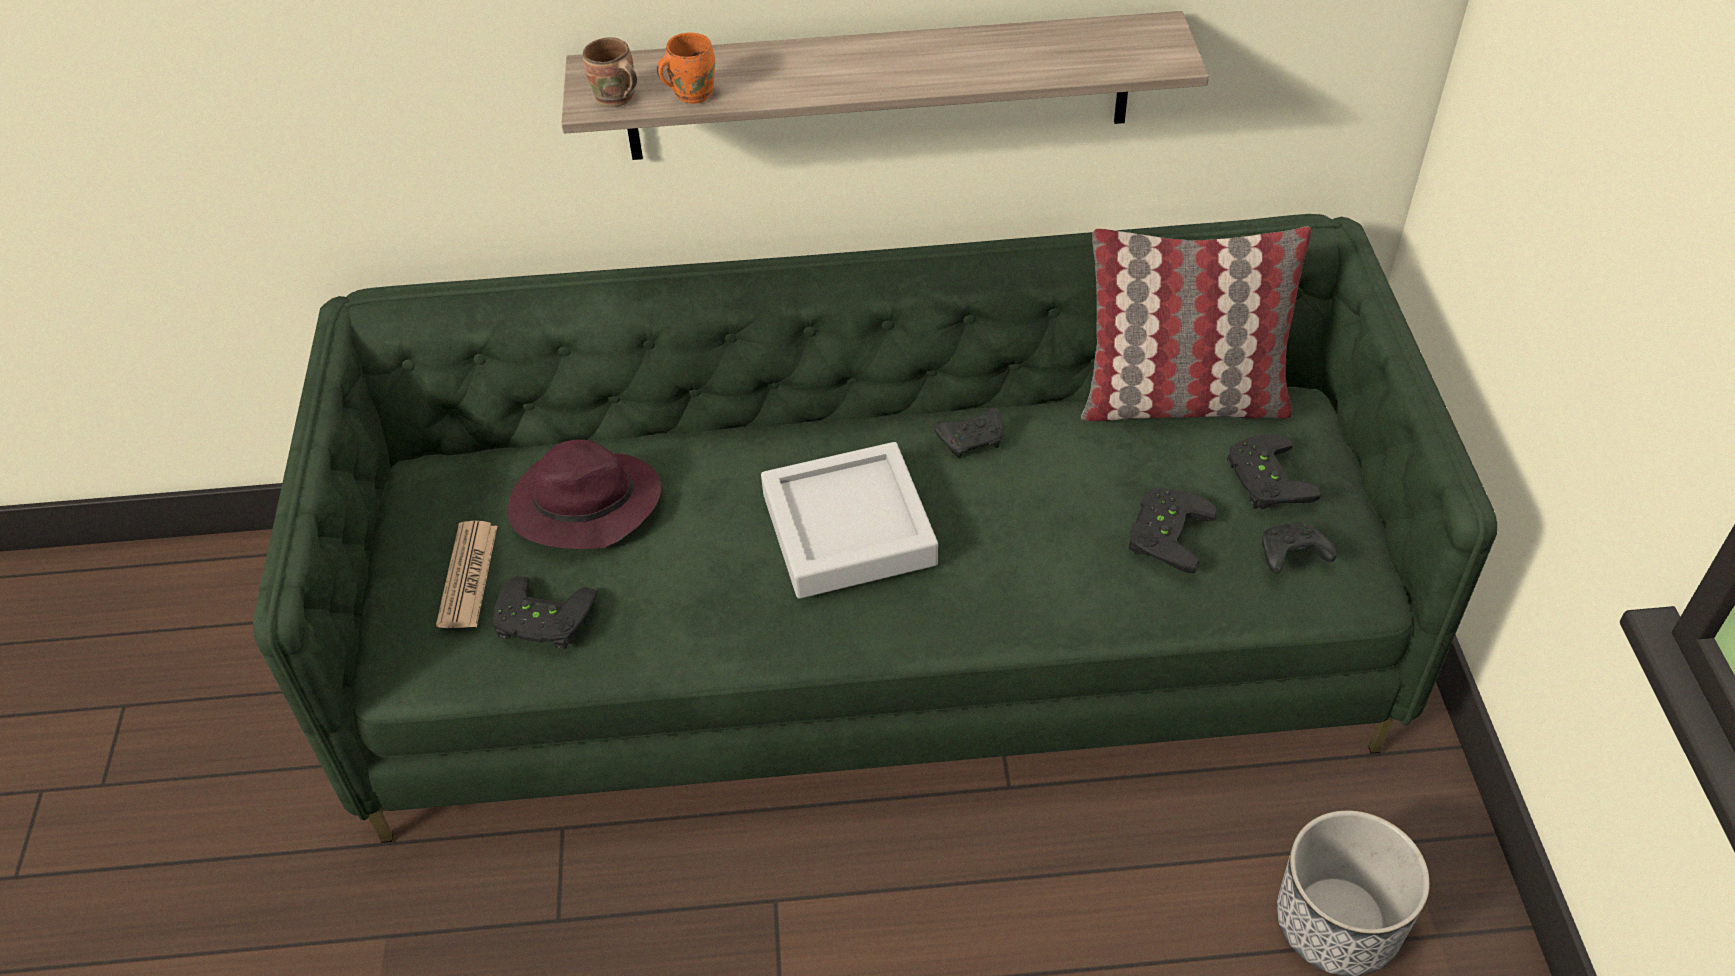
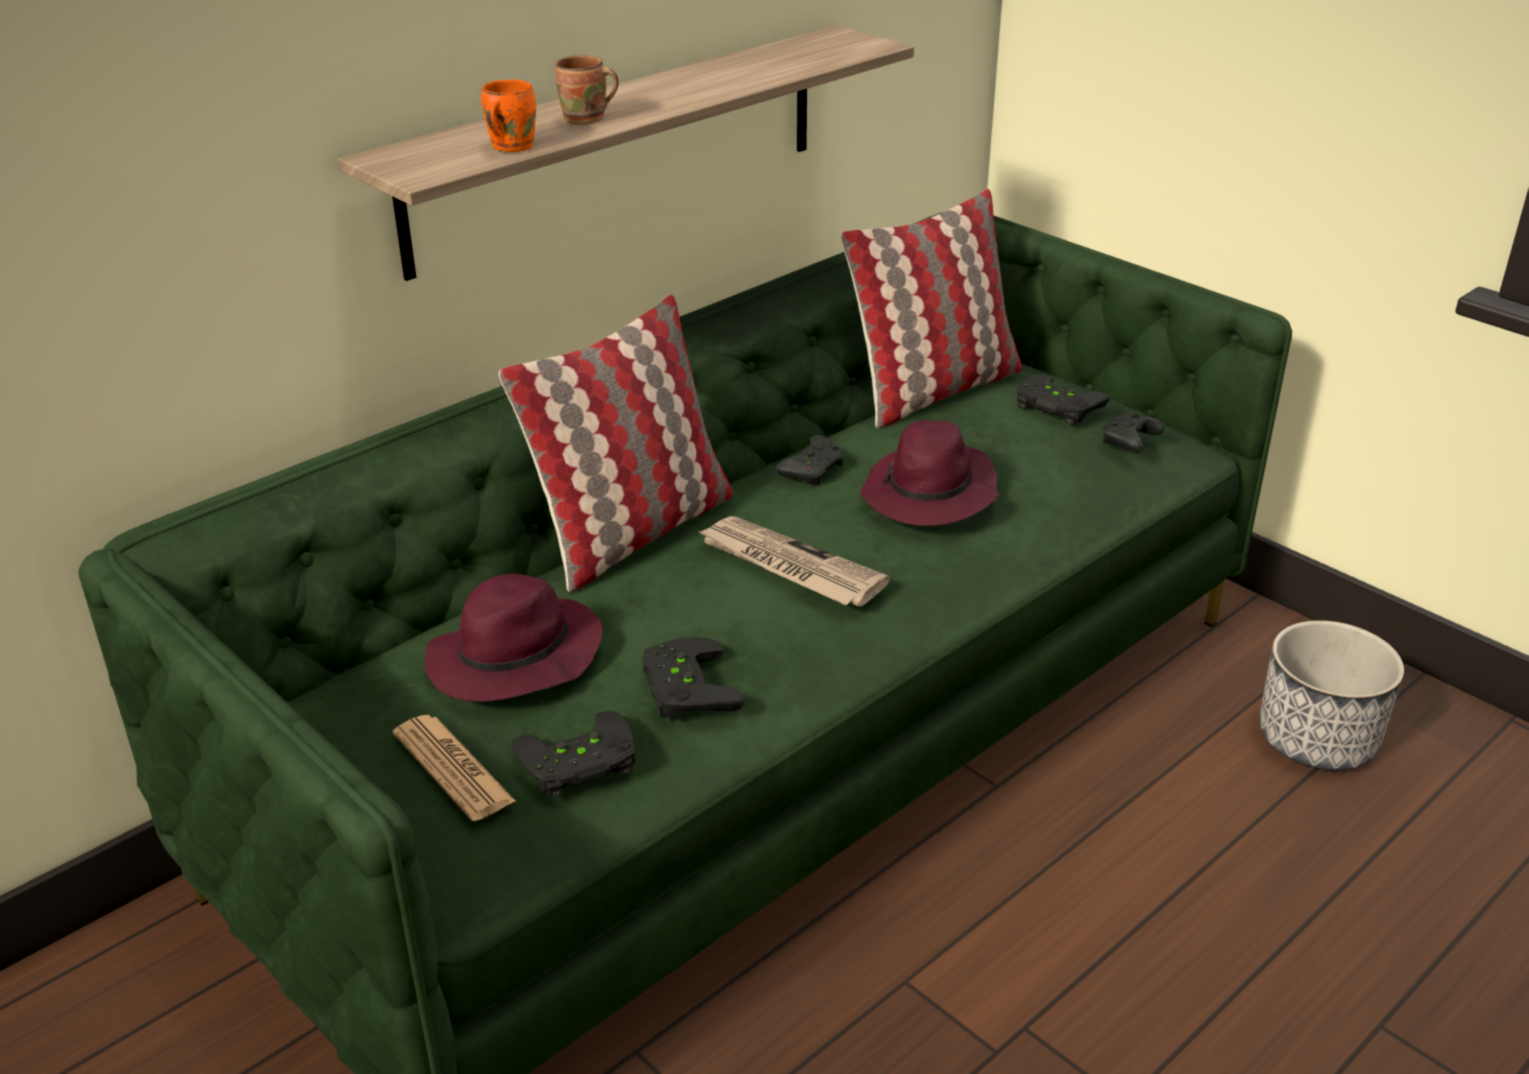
camera: 40 degrees left, 15 degrees down
(615, 100) = (441, 167): brown mug -> brown mug (586, 120)
(776, 430) = (633, 533): none -> pillow
(848, 529) = (789, 566): grey tray -> newspaper
(1037, 518) = (930, 495): none -> purple hat
(1164, 532) = (1031, 464): black game controller -> black game controller (682, 687)

